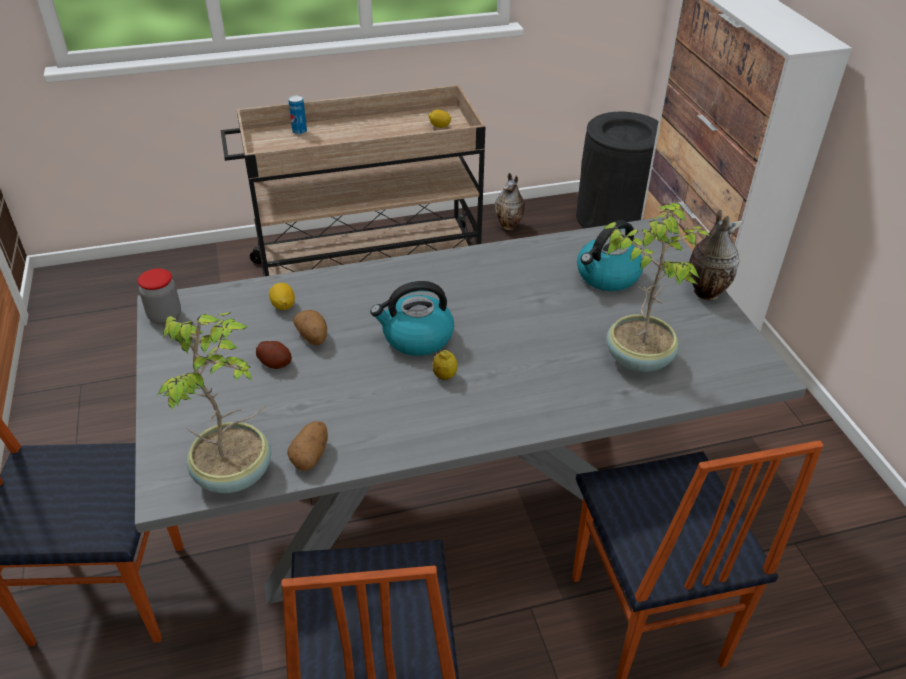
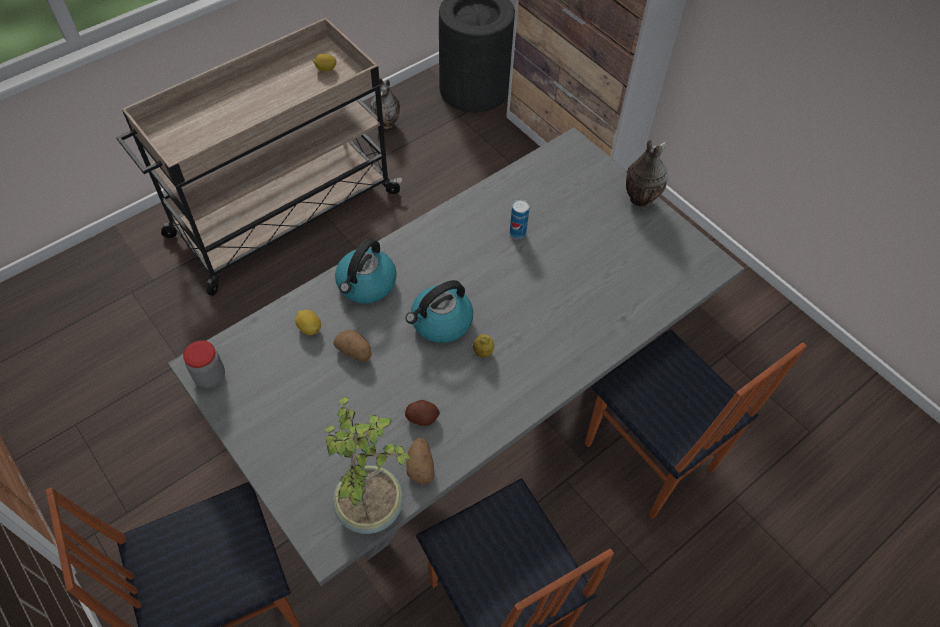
camera: 25 degrees left, 15 degrees up
(275, 363) = (339, 390): potato -> potato (422, 417)
(299, 131) = (193, 113): can -> can (517, 233)
(607, 276) = (559, 207): kettle -> kettle (366, 285)
(639, 358) = (619, 282): potted plant -> none

